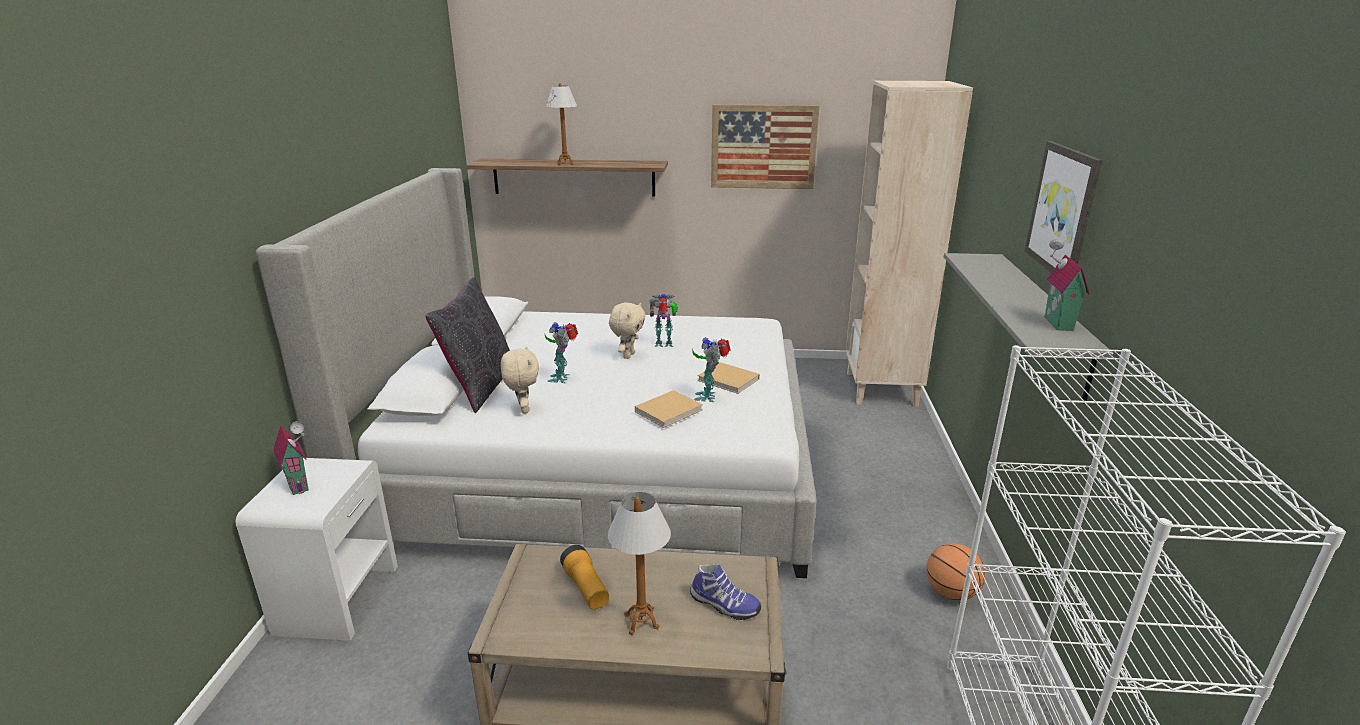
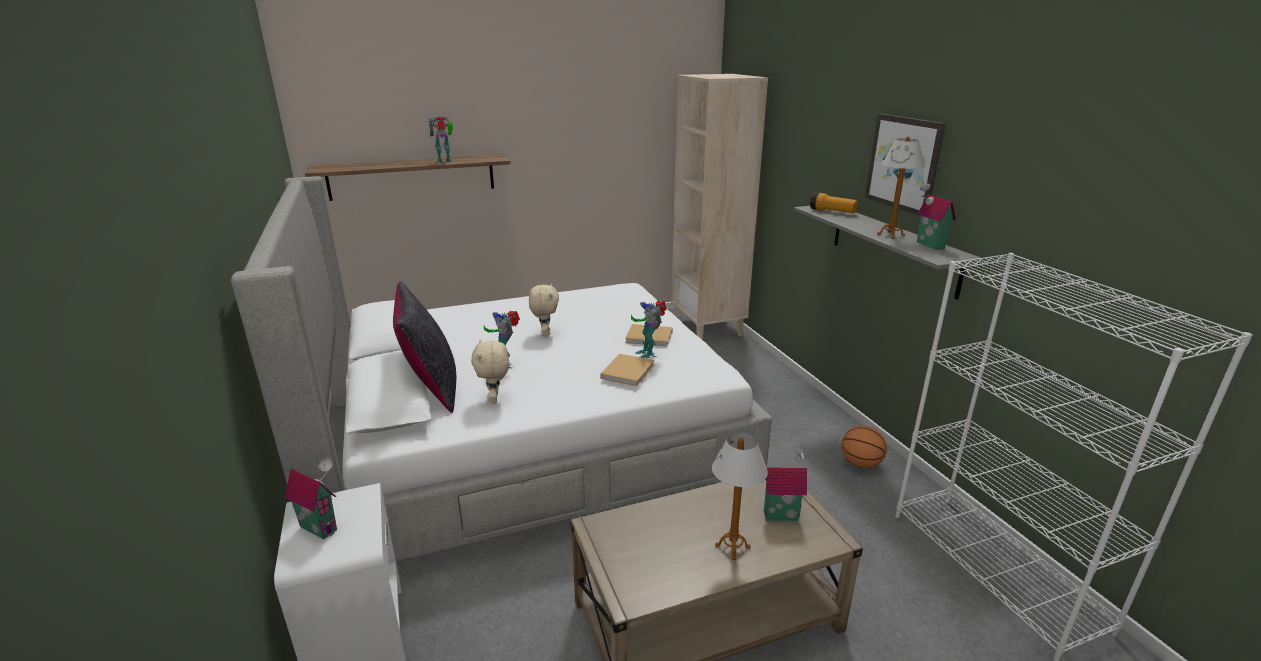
camera: 25 degrees left, 0 degrees up
(523, 409) = (495, 399): beige plush toy -> beige plush toy turned 150 degrees counterclockwise
(565, 163) = (409, 164): table lamp -> table lamp (890, 235)
(586, 588) = (665, 536): flashlight -> flashlight (832, 212)
(664, 344) = (568, 318): toy robot -> toy robot (445, 161)
(723, 605) = (780, 514): shoe -> toy house
(763, 147) = (586, 136): picture -> none

